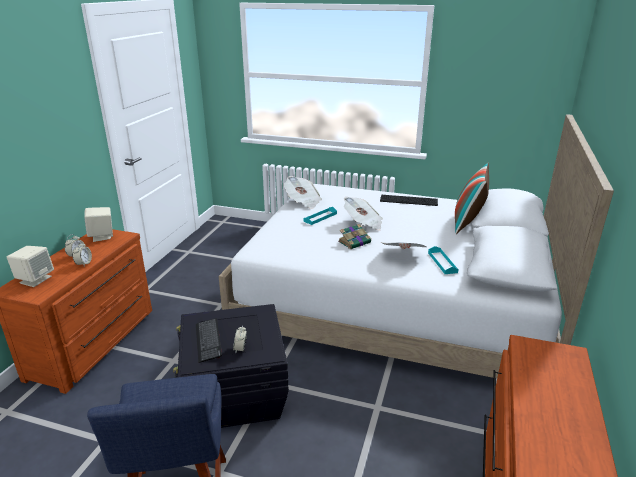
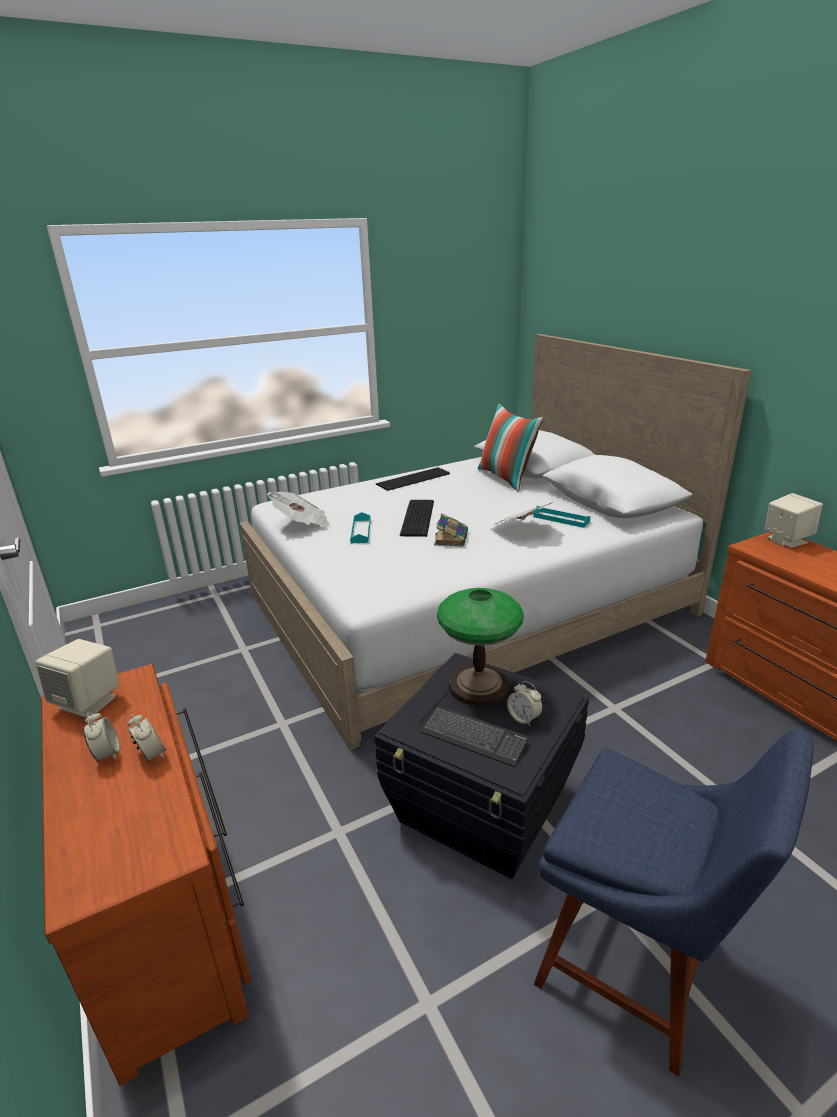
camera: 45 degrees left, 0 degrees up
(35, 279) = (104, 837): beige speaker -> beige speaker (786, 540)
(252, 323) = (478, 685): none -> table lamp
(363, 223) = (419, 517): newspaper -> keyboard

